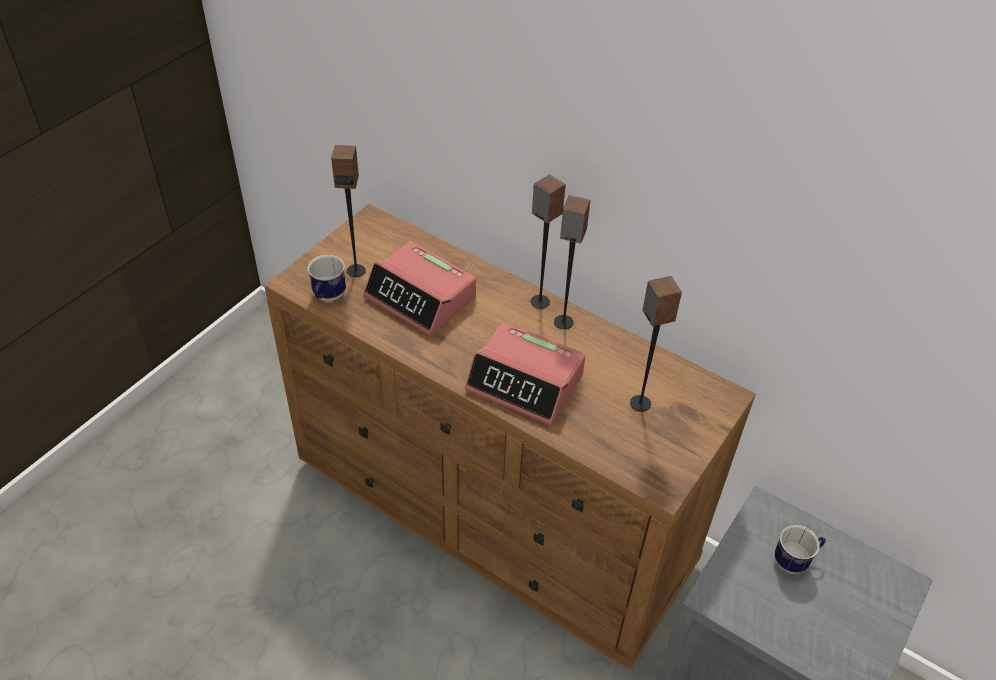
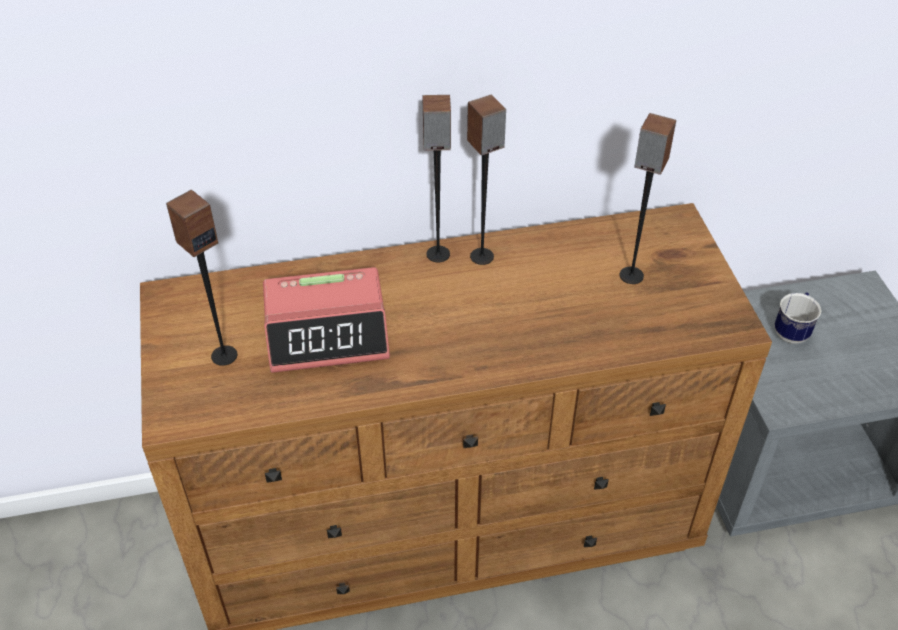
camera: 45 degrees left, 0 degrees up
(327, 297) = (232, 403): mug -> none
(525, 383) = (525, 332): alarm clock -> none

